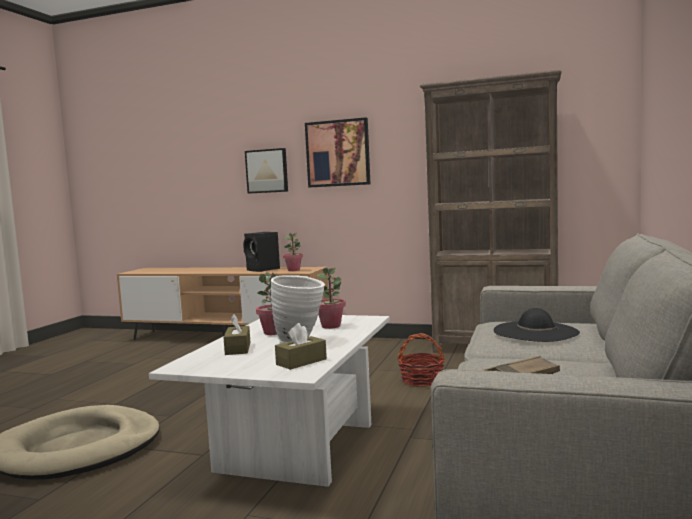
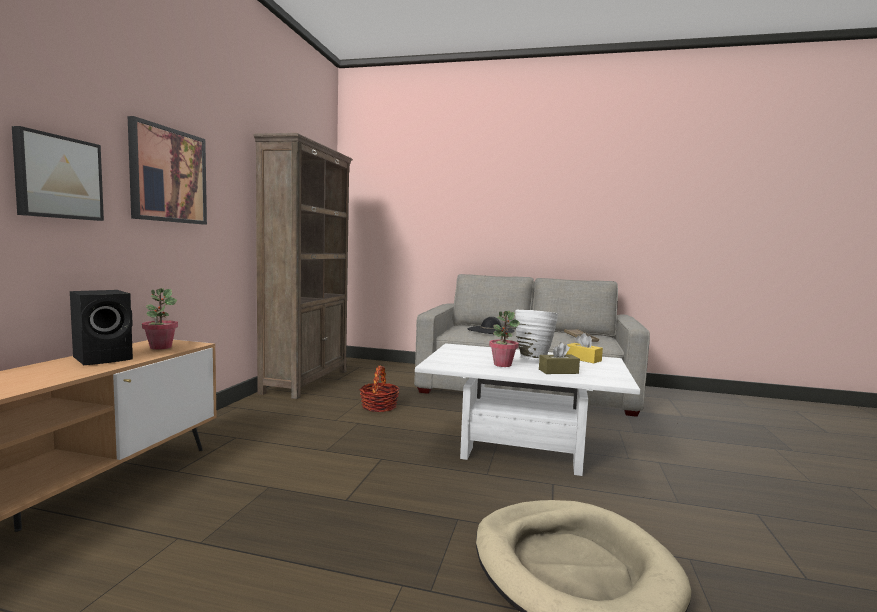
camera: 95 degrees left, 0 degrees up
(301, 362) = (583, 359): brown tissue box -> yellow tissue box
(331, 326) = (480, 353): potted plant -> none

